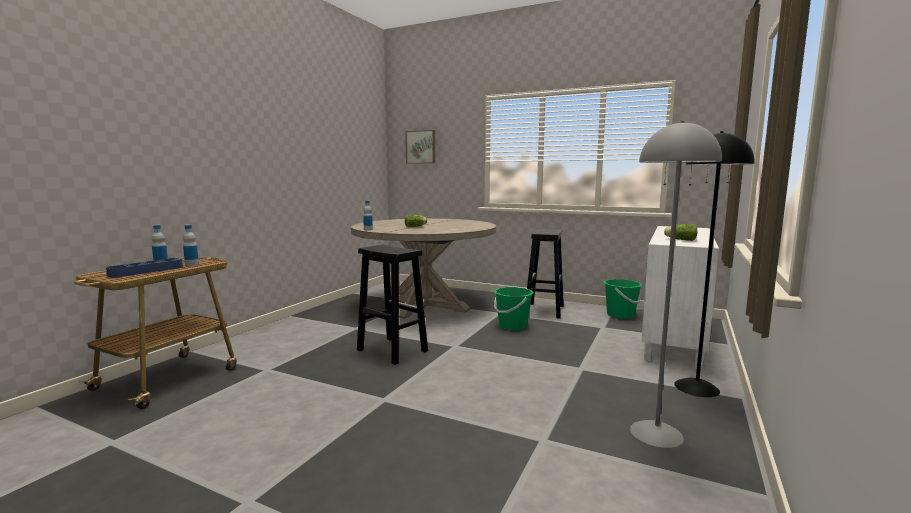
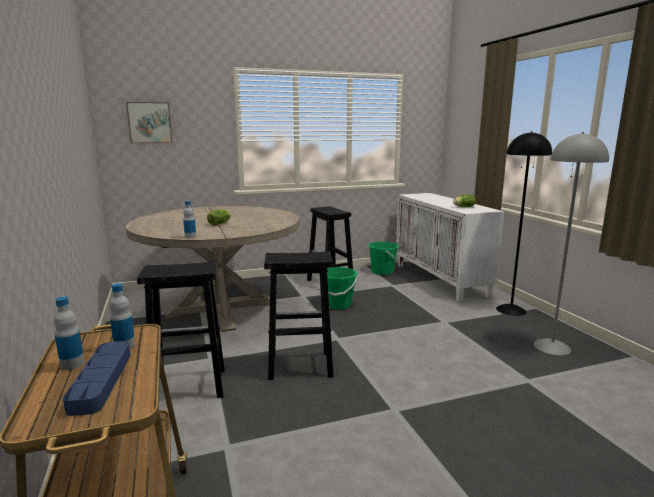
camera: 45 degrees left, 5 degrees up
(315, 336) = (188, 386): none -> black stool

